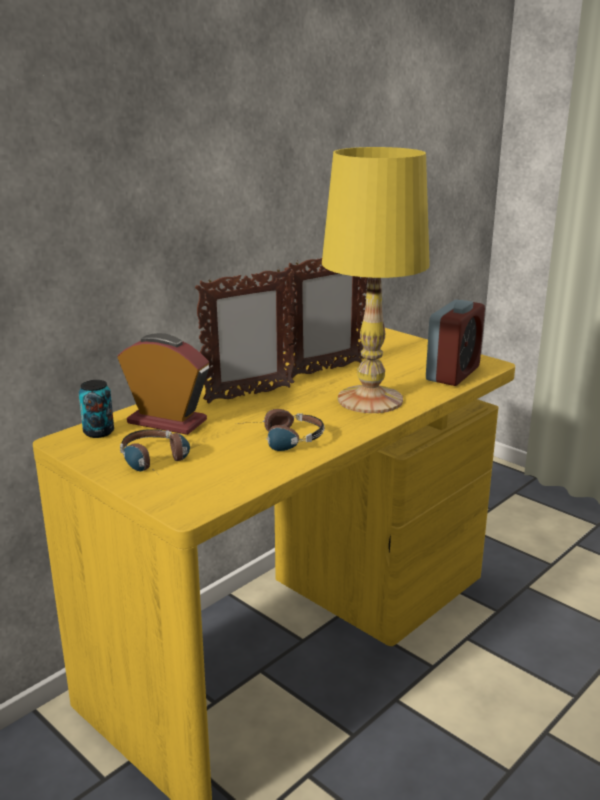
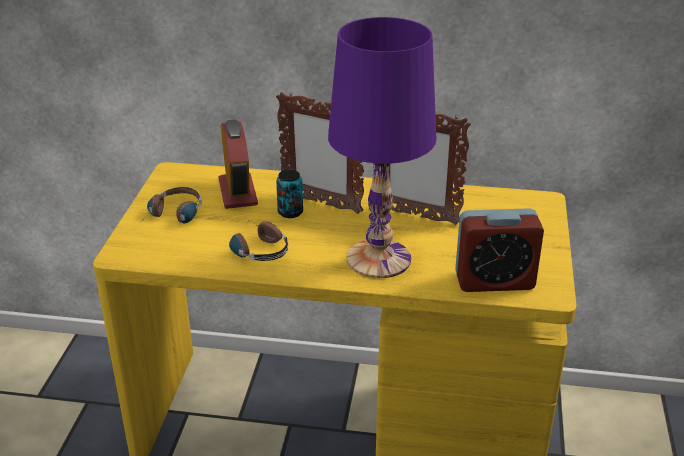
camera: 55 degrees right, 10 degrees up
(98, 432) = (195, 176): can -> can (290, 212)
(371, 399) = (379, 259): yellow table lamp -> purple table lamp

